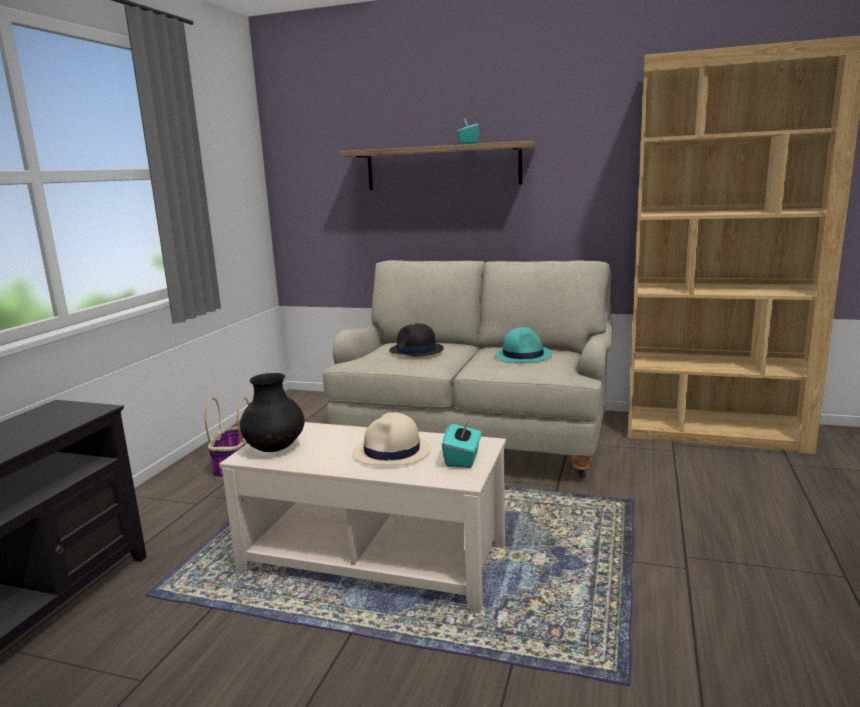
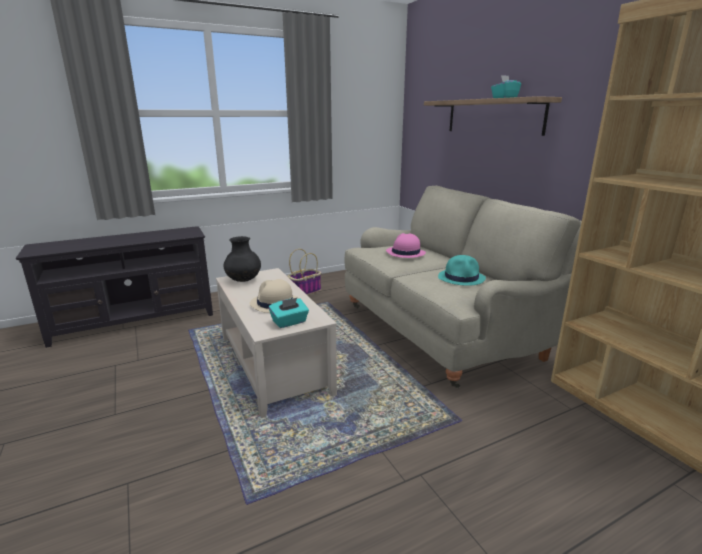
camera: 45 degrees right, 5 degrees up
(416, 350) = (405, 253): black hat -> pink hat

